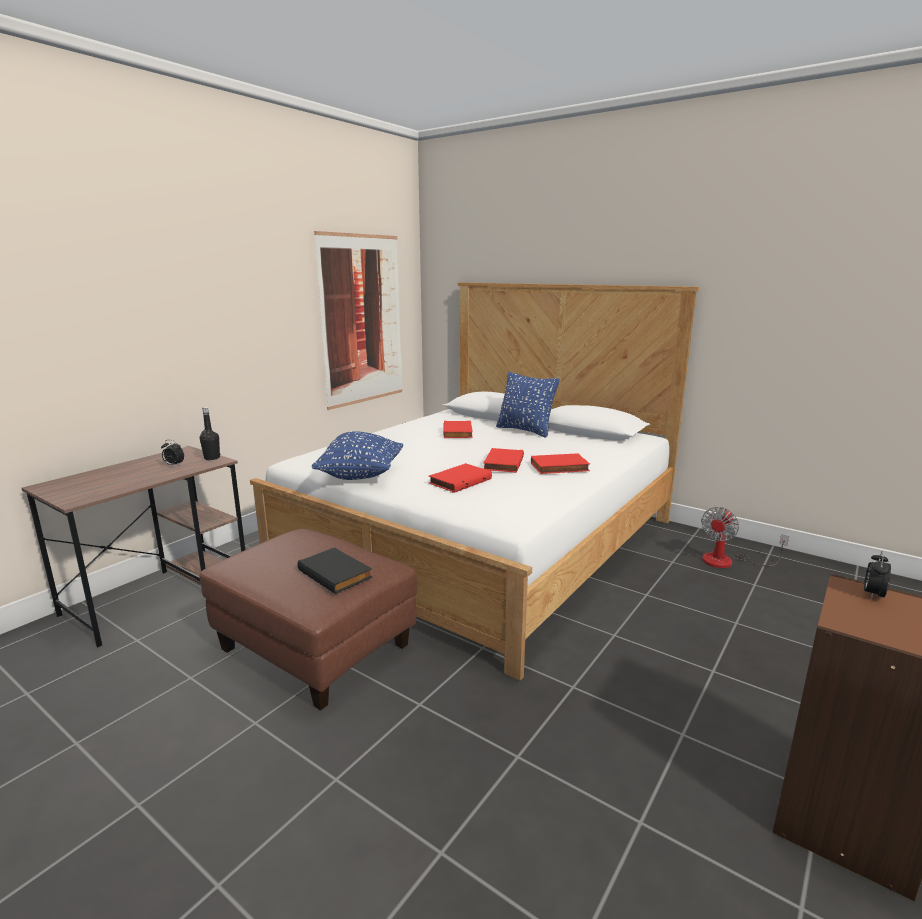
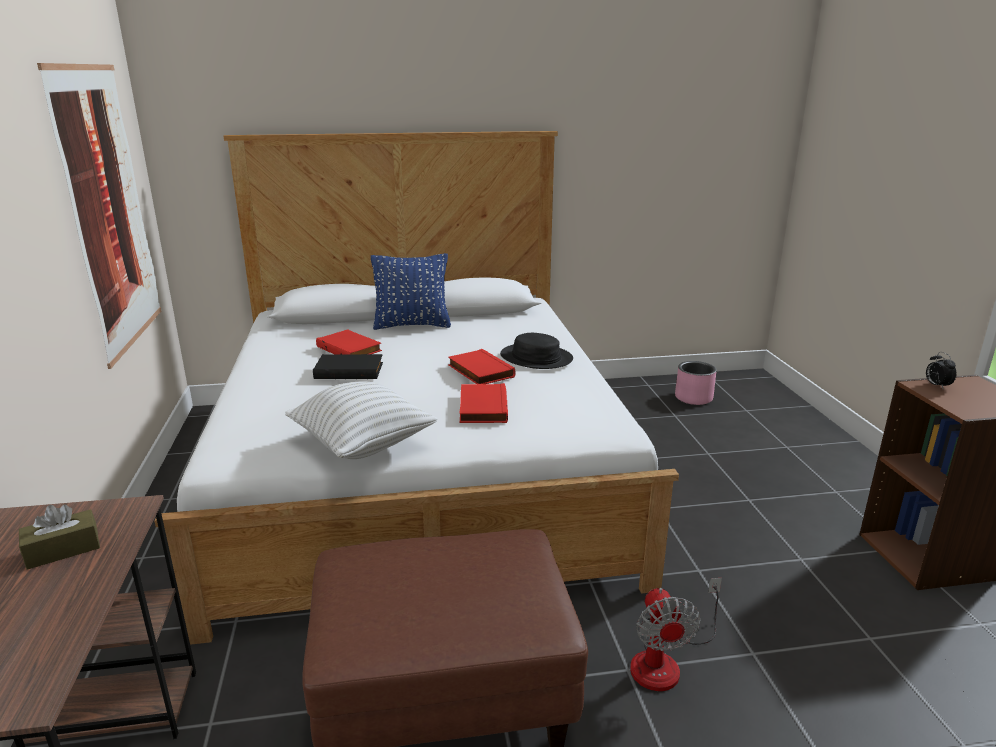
camera: 45 degrees left, 5 degrees up
(173, 465) = (63, 550): alarm clock -> brown tissue box
(212, 458) = (107, 509): black bottle -> none
(336, 573) = (502, 576): black book -> black book (350, 370)
(361, 475) = (363, 445): blue pillow -> white pillow
(559, 467) = (536, 358): red book -> black hat
(728, 561) = (634, 403): fan -> fan (665, 661)
(803, 579) = (693, 398): none -> pink planter

